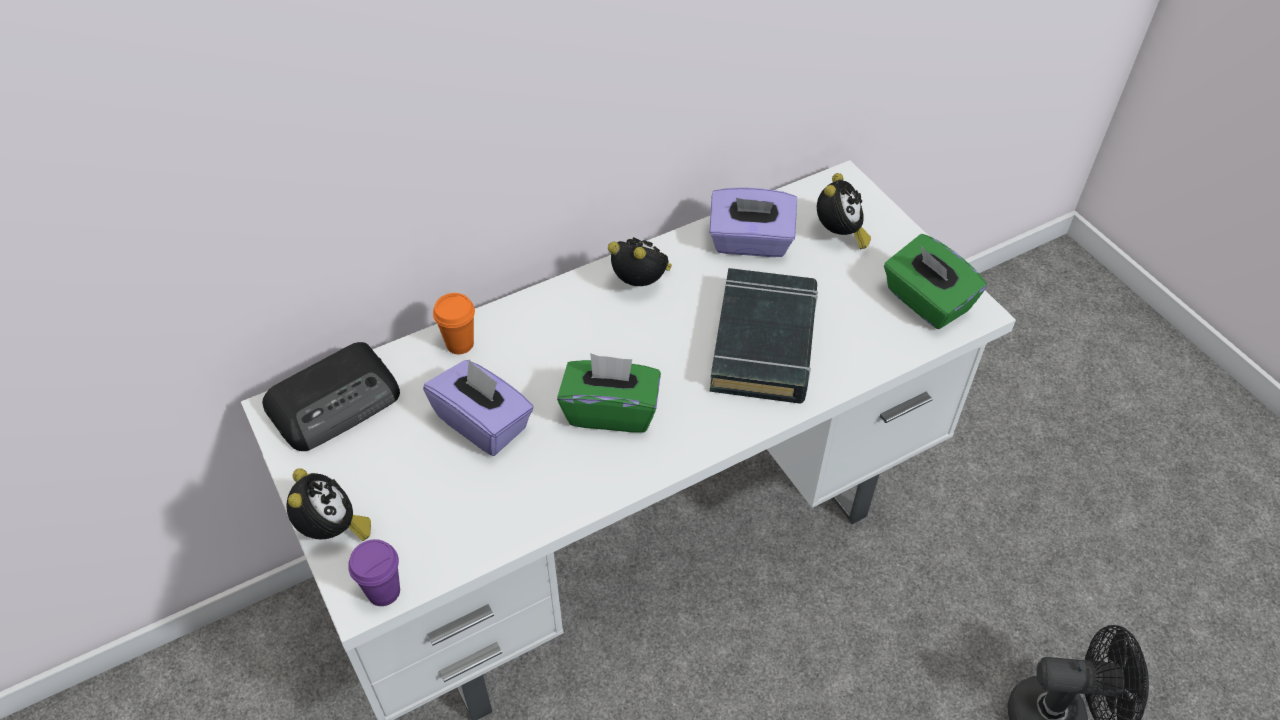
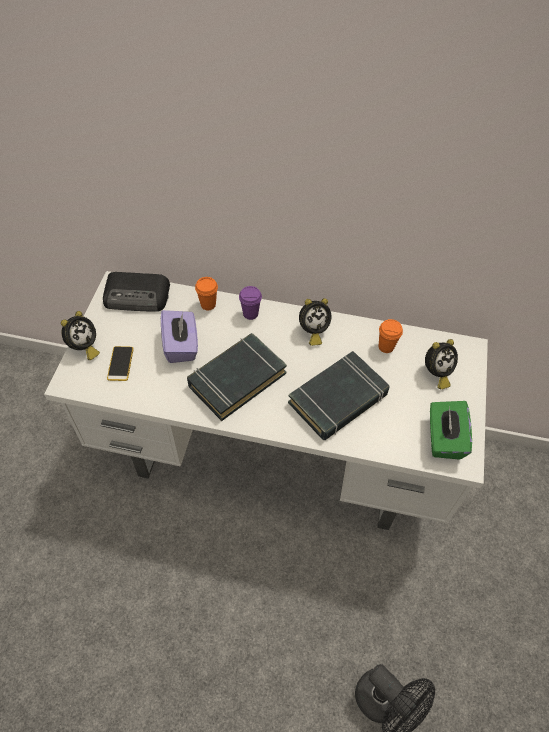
camera: 40 degrees right, 5 degrees up
(384, 591) = (76, 386): purple cup -> purple cup (250, 314)
(418, 511) = (120, 363): none -> phone
(611, 411) = (236, 379): green tissue box -> black book
(642, 284) = (312, 331): alarm clock -> alarm clock turned 90 degrees clockwise
(750, 243) = (386, 347): purple tissue box -> orange cup

